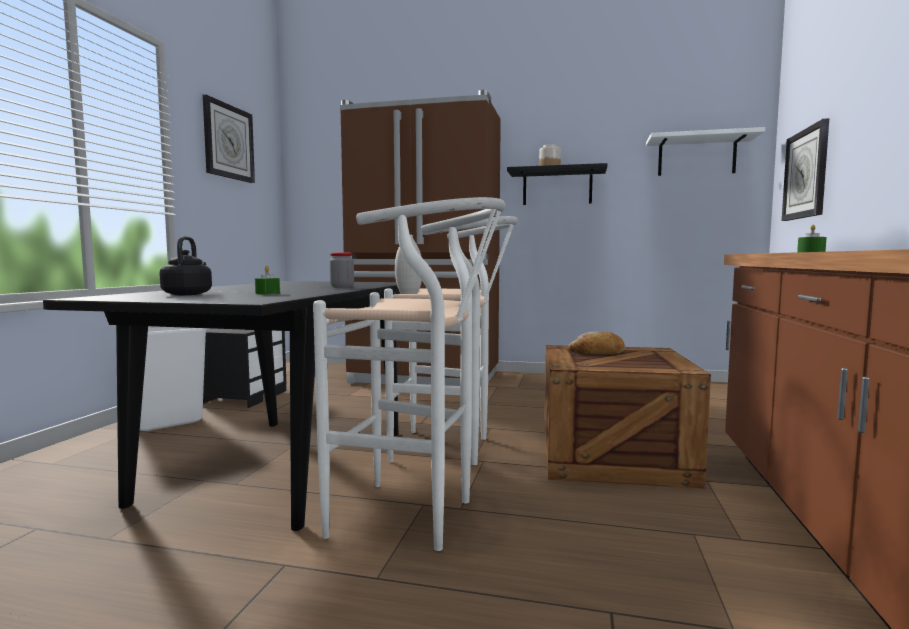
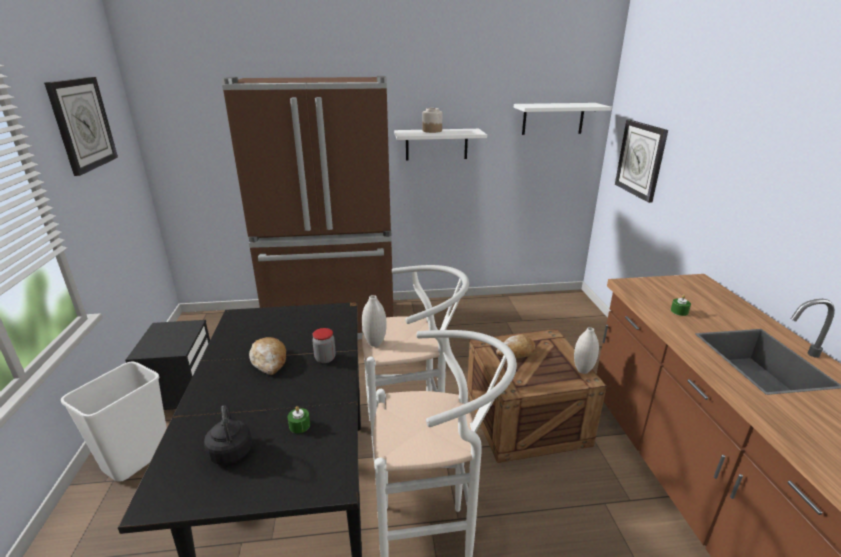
camera: 20 degrees left, 20 degrees up
(288, 286) = (269, 361): none -> bread
(557, 187) = (436, 144): black shelf -> white shelf
(682, 365) = (582, 370): none -> white vase

